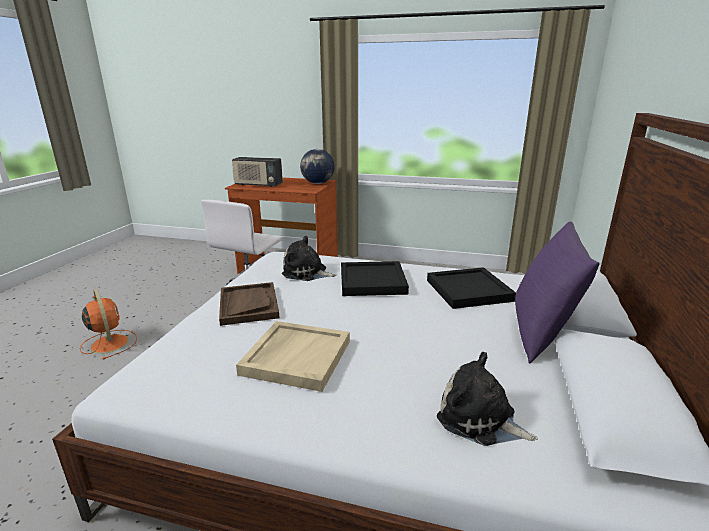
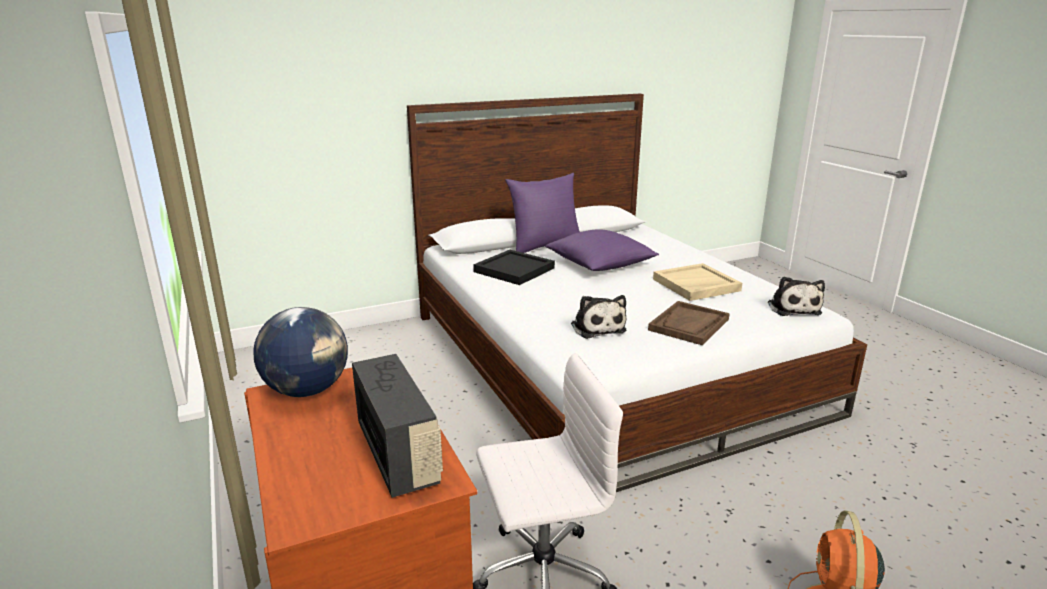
camera: 130 degrees left, 0 degrees up
(373, 281) = (561, 297): black tray -> none
(435, 337) = (600, 264): none -> purple pillow
(480, 419) = (647, 245): plush toy -> plush toy (792, 308)

